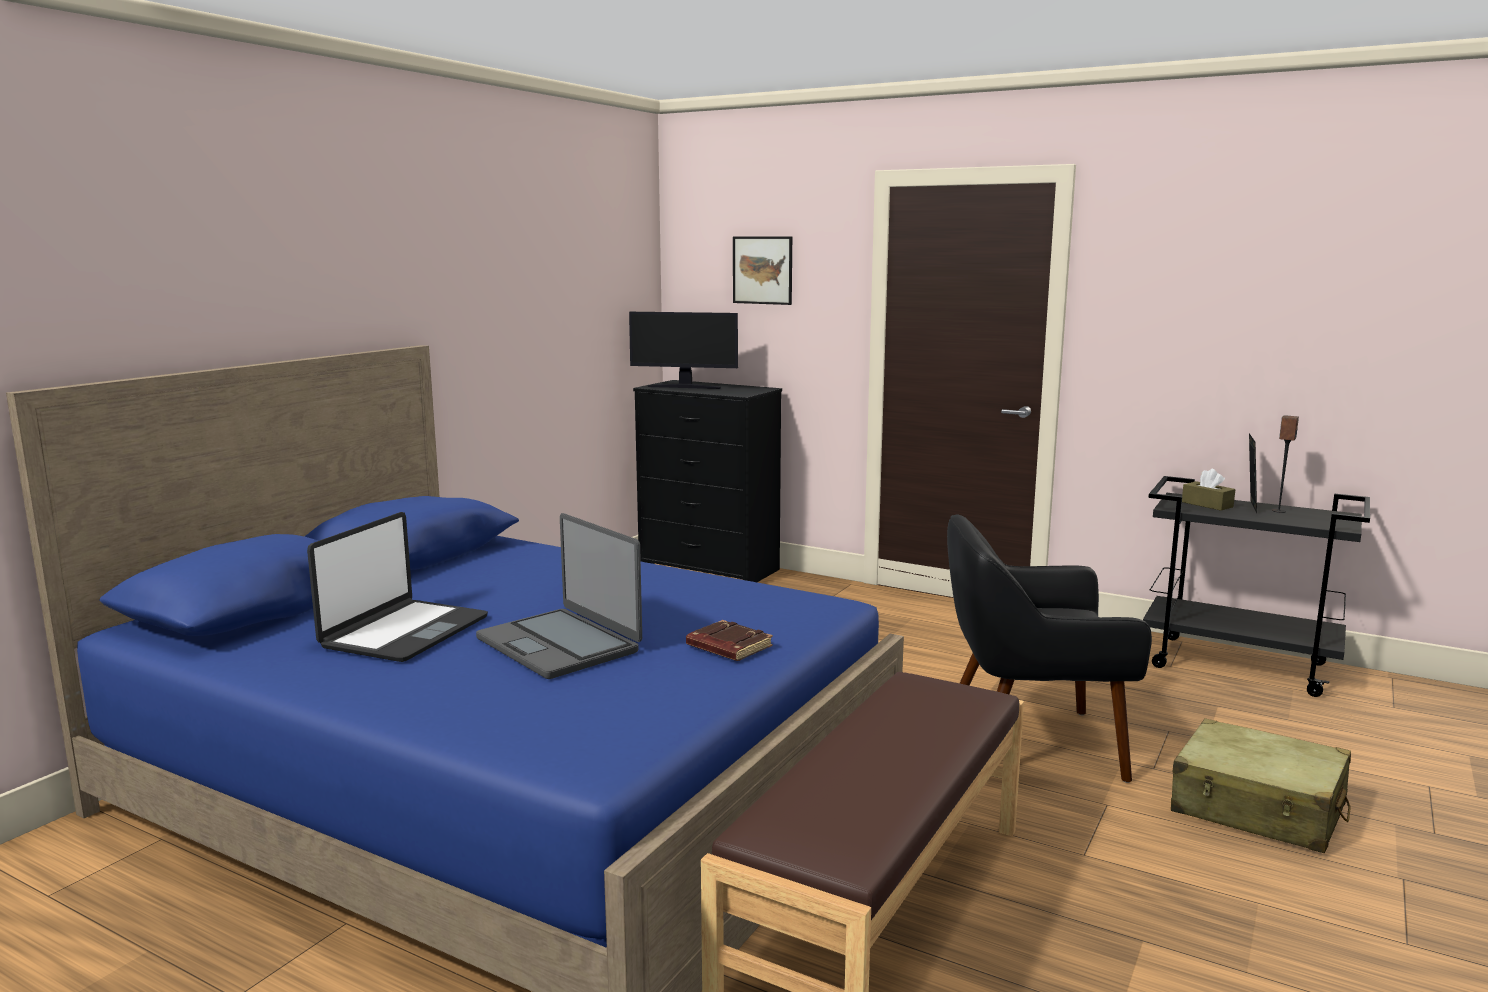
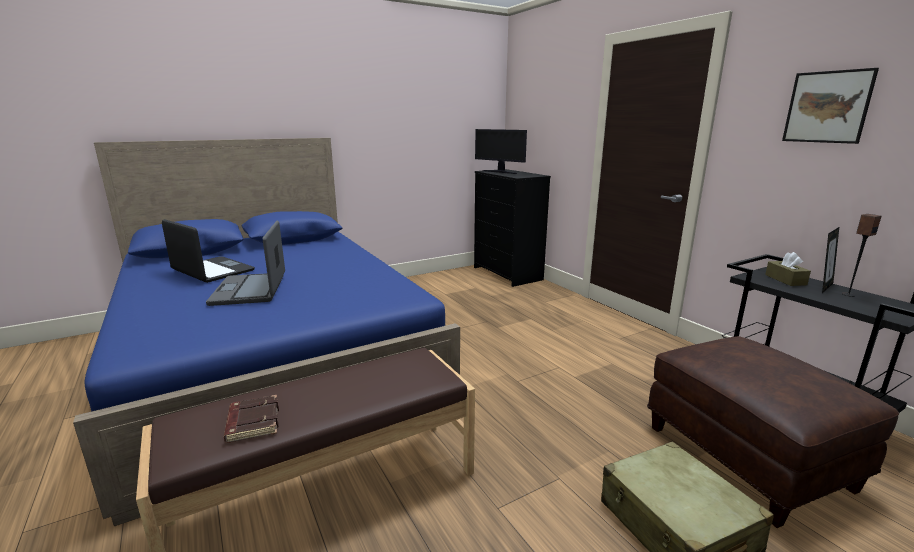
camera: 30 degrees right, 5 degrees up
(404, 632) = (212, 271): laptop -> laptop turned 105 degrees counterclockwise
(727, 647) = (313, 309): brown book -> brown book (252, 422)
(762, 270) = (547, 105): picture -> picture (827, 107)
(1028, 744) = (557, 418): black armchair -> none
(1249, 725) = (748, 457): none -> brown ottoman

